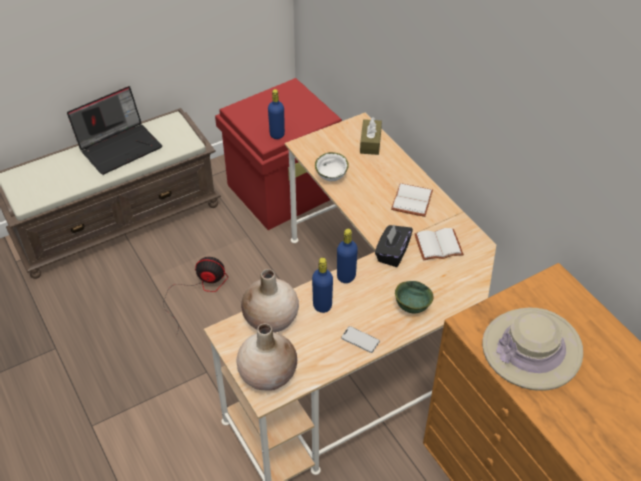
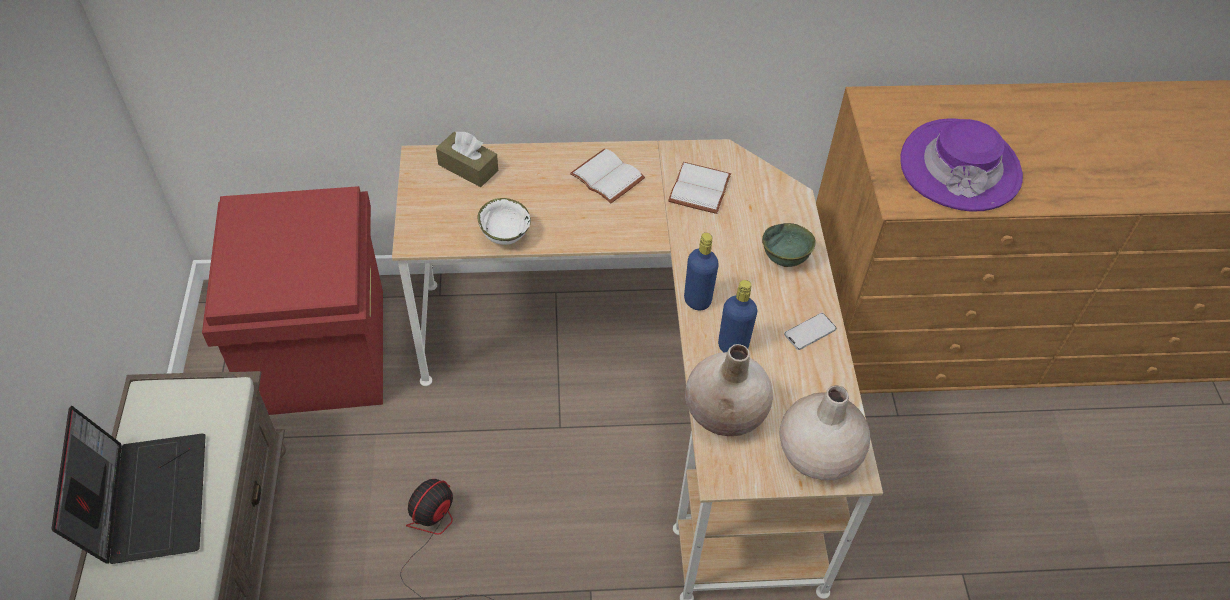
camera: 65 degrees left, 5 degrees up
(277, 134) = (329, 269): blue bottle -> none
(392, 253) = (685, 237): black tissue box -> none
(531, 349) = (960, 168): beige hat -> purple hat

